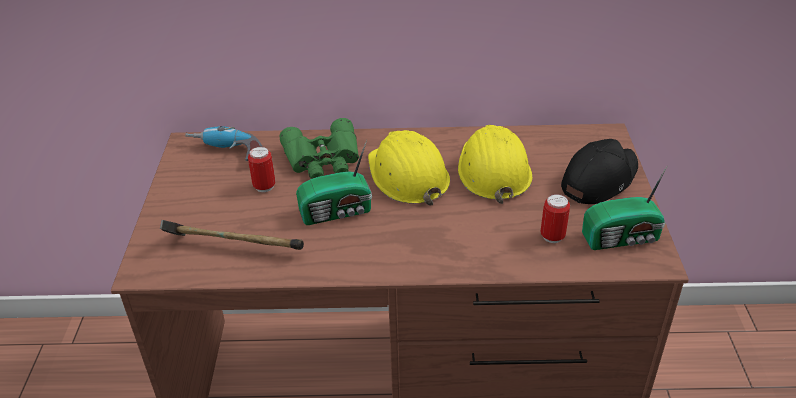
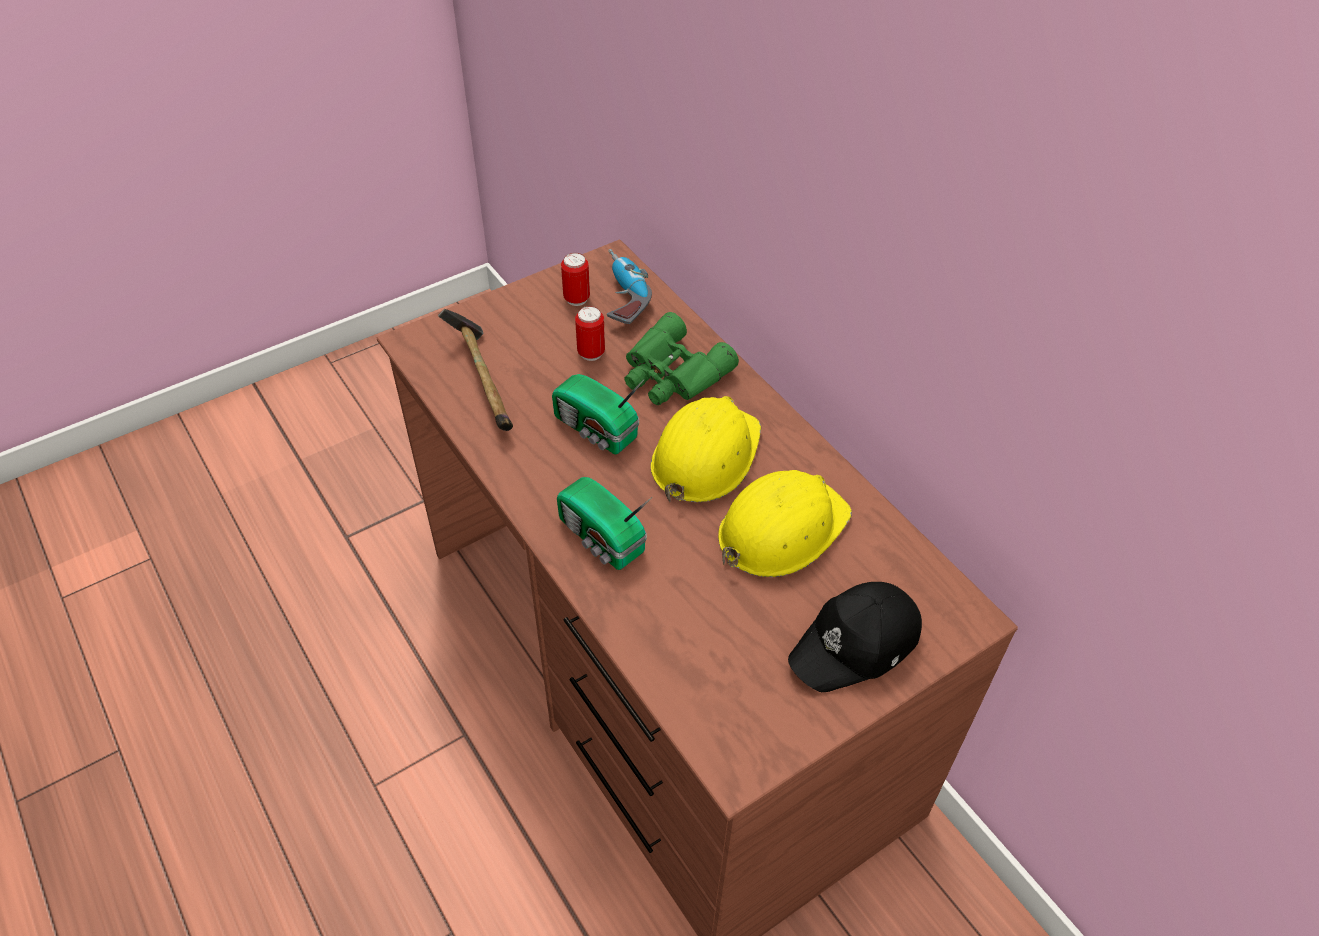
camera: 55 degrees right, 10 degrees up
(552, 236) = (701, 640): can -> can (576, 299)
(599, 179) = (856, 645): black cap -> black cap turned 135 degrees clockwise
(623, 238) = (754, 715): radio -> radio (601, 539)

